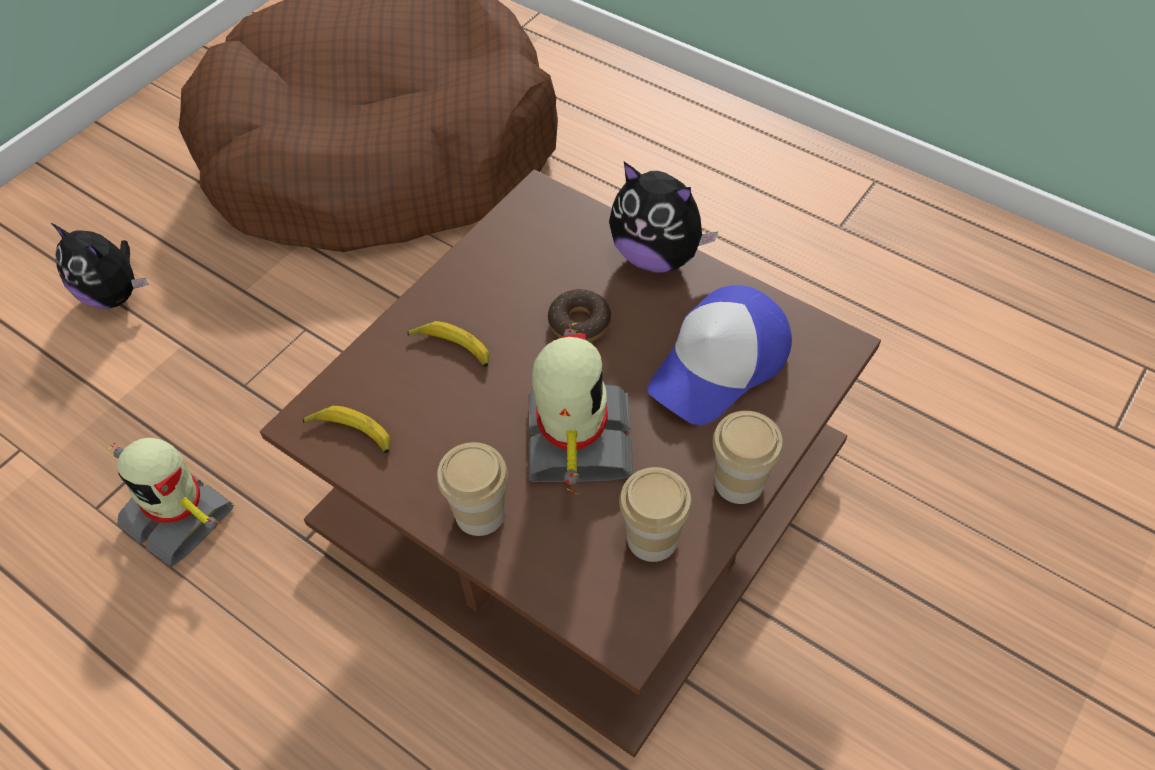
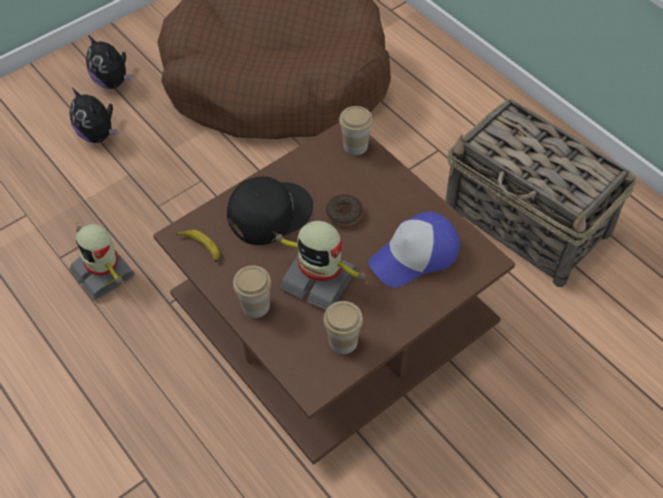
camera: 15 degrees right, 0 degrees up
(452, 348) = (269, 212): banana -> black cap
(575, 440) = (319, 279): toy robot -> toy robot turned 105 degrees clockwise
(656, 256) = (402, 184): plush toy -> plush toy (113, 82)
(739, 482) = (401, 323): cup -> cup (355, 146)
(823, 284) = (527, 222): none -> basket

